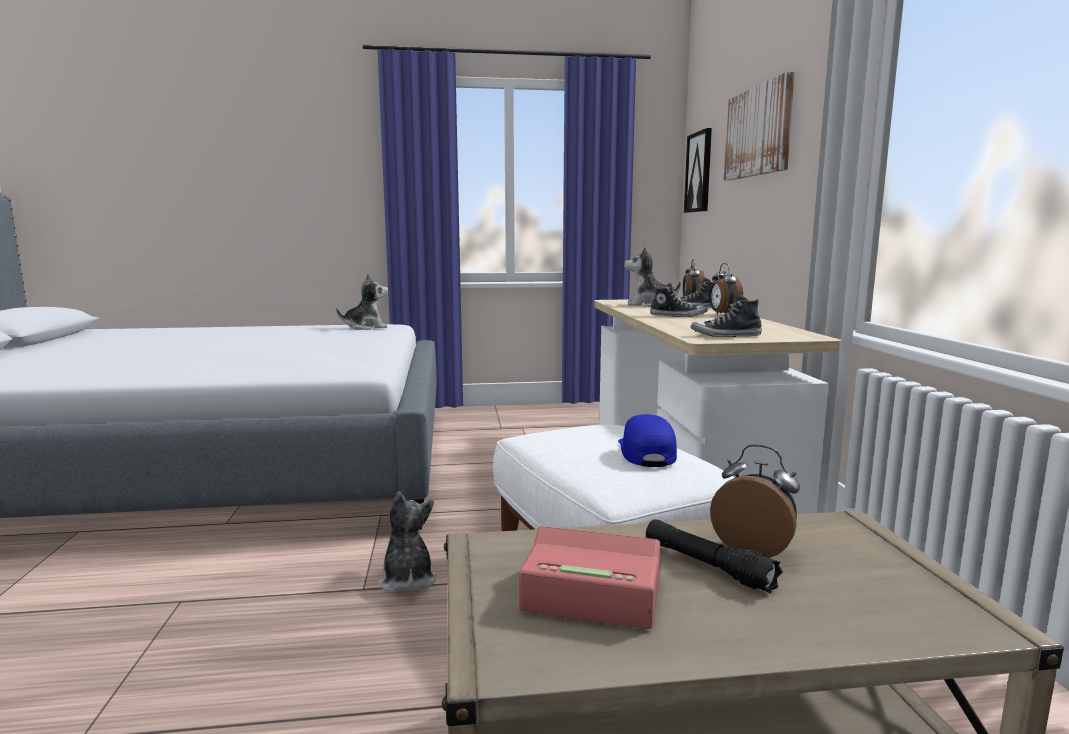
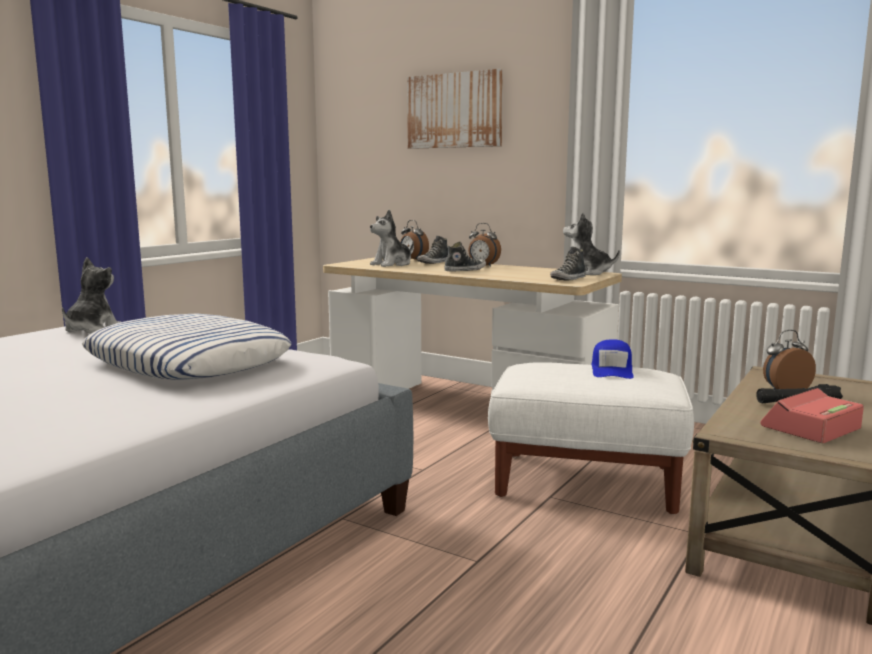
camera: 50 degrees left, 0 degrees up
(306, 352) = (187, 362): none -> pillow
(407, 580) = (487, 541): plush toy -> plush toy (586, 273)
(646, 452) = (612, 370): blue cap -> blue cap turned 120 degrees counterclockwise
(699, 172) = (352, 137): picture -> none

